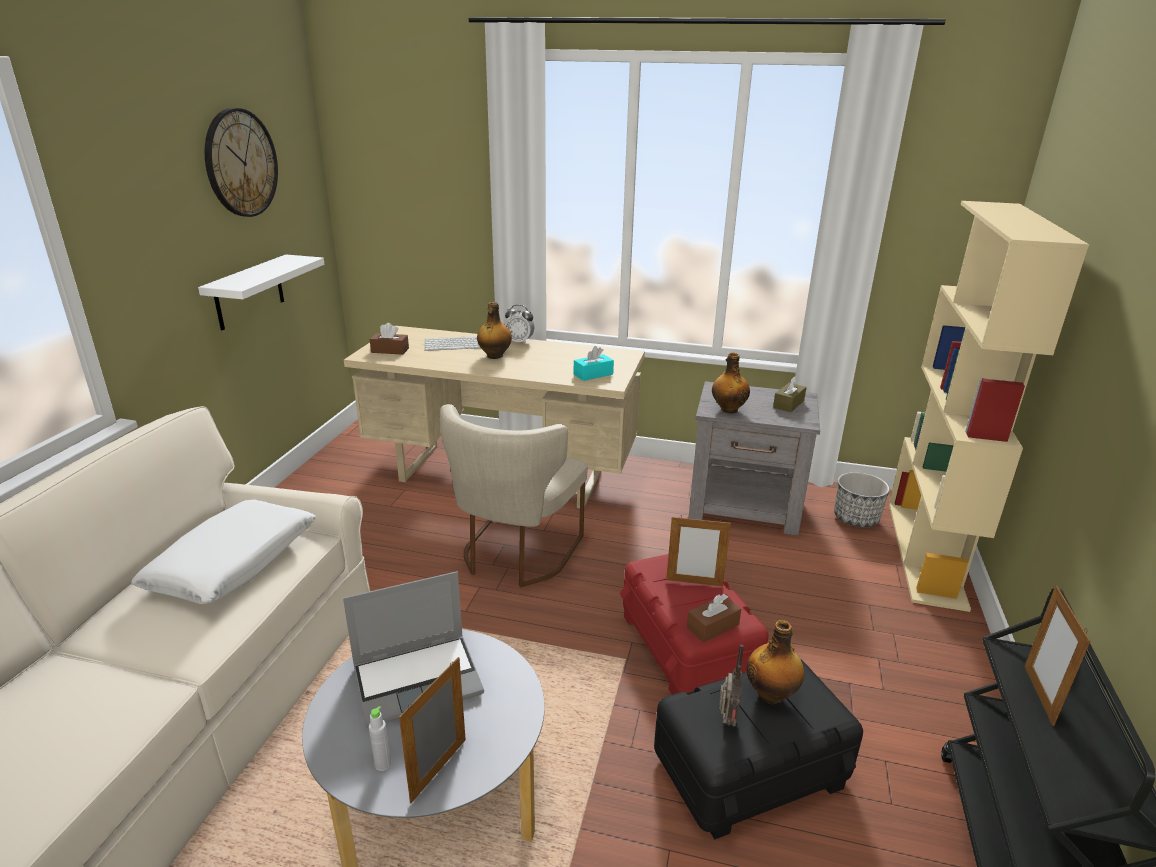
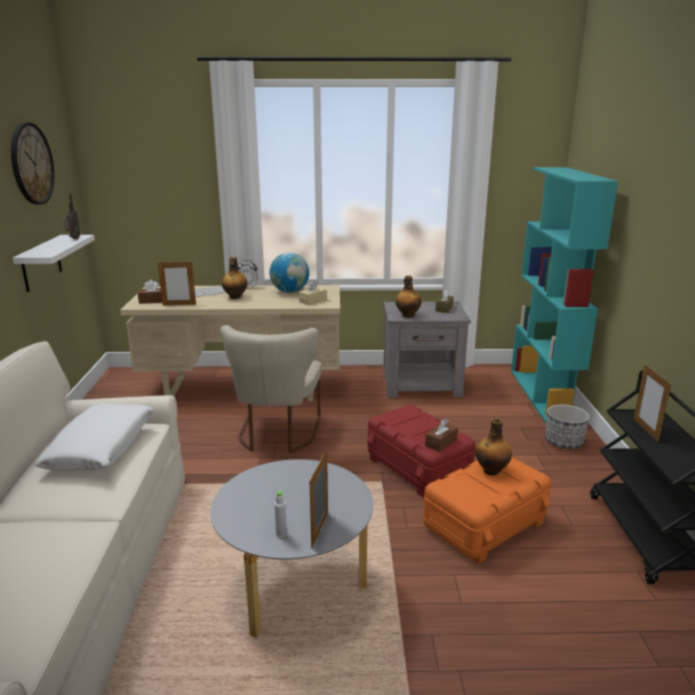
camera: 15 degrees left, 5 degrees down
(419, 679) = (278, 488): laptop -> none
(571, 355) = (290, 291): none -> globe
(593, 374) = (313, 301): turquoise tissue box -> beige tissue box
(694, 582) = (418, 422): picture frame -> picture frame (179, 305)
(726, 720) = (471, 488): radio -> radio (73, 239)
(749, 767) = (484, 523): black storage box -> orange storage box
(855, 519) = (494, 382): planter -> planter (563, 443)
(926, 552) = (543, 394): beige bookcase -> turquoise bookcase

